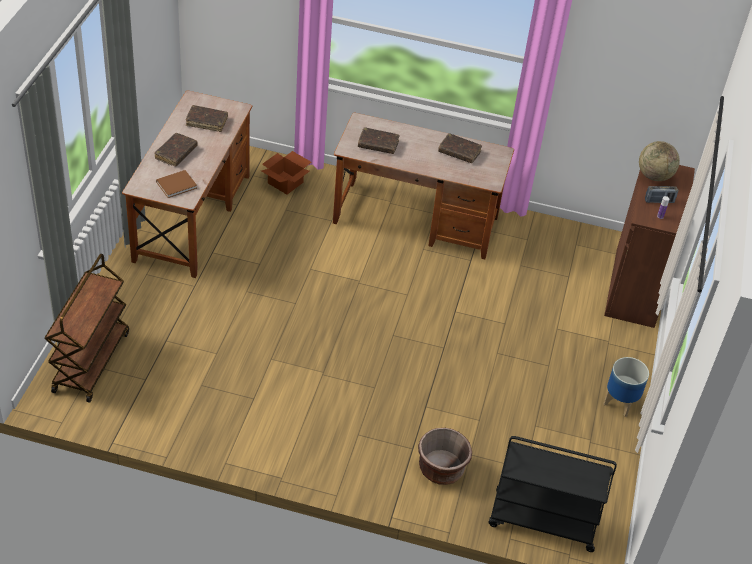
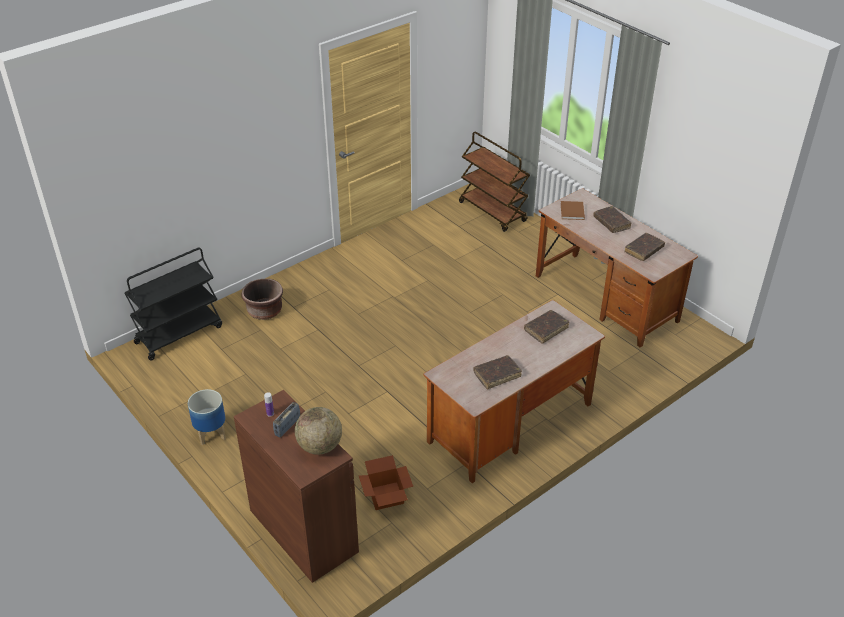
camera: 130 degrees right, 5 degrees down
(286, 182) = (617, 366): cardboard box -> cardboard box (385, 497)

